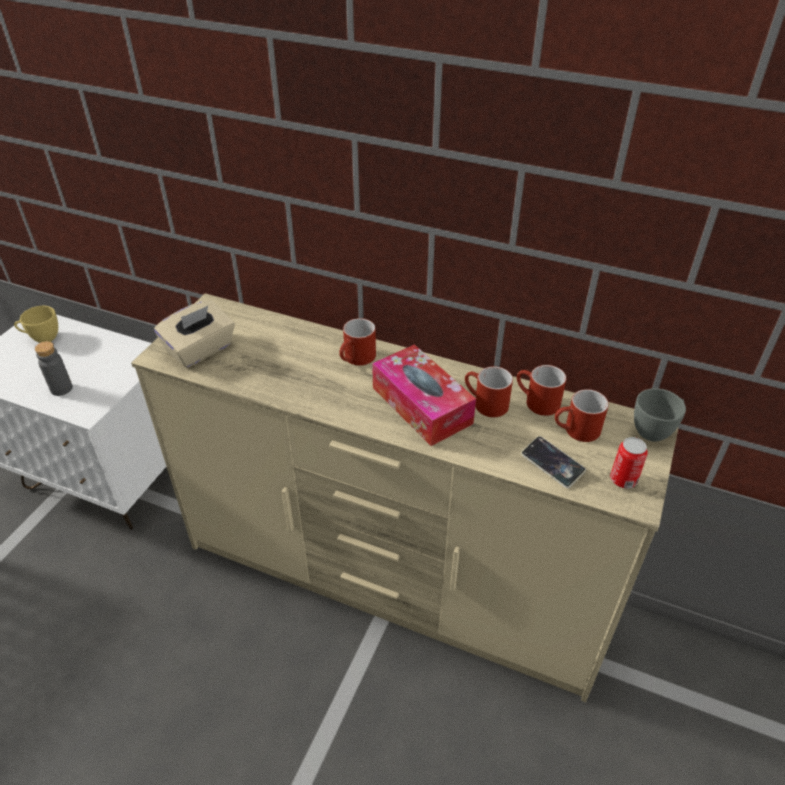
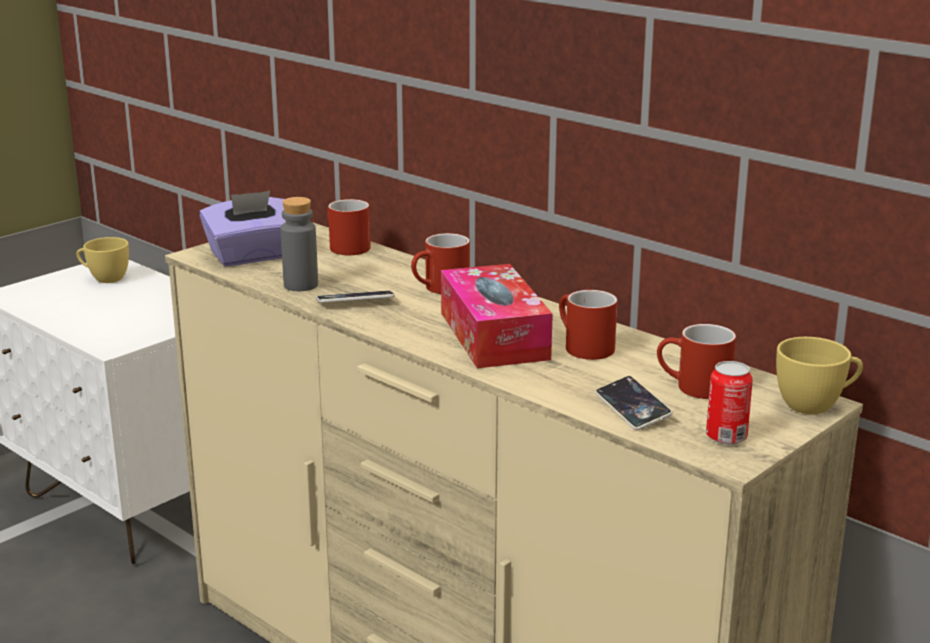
camera: 20 degrees right, 20 degrees down
(61, 389) = (96, 323): grey bottle -> grey bottle (301, 285)
(200, 350) = (253, 256): beige tissue box -> purple tissue box
(306, 388) = (355, 302): none -> phone
(536, 402) = (656, 356): red mug -> red mug (344, 247)
(655, 430) = (816, 405): grey cup -> yellow cup

